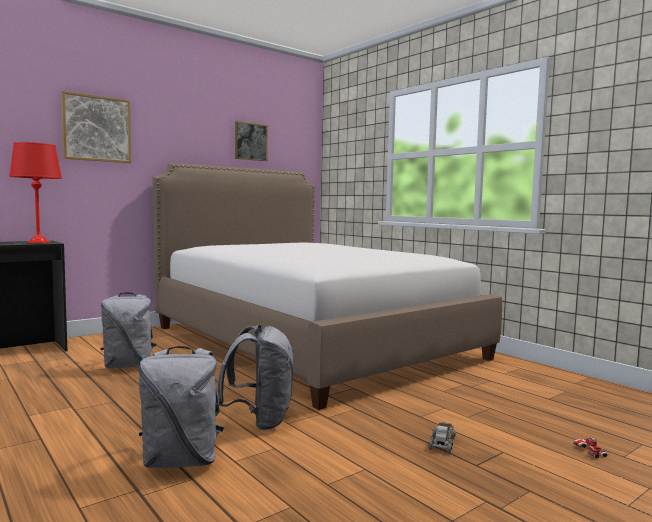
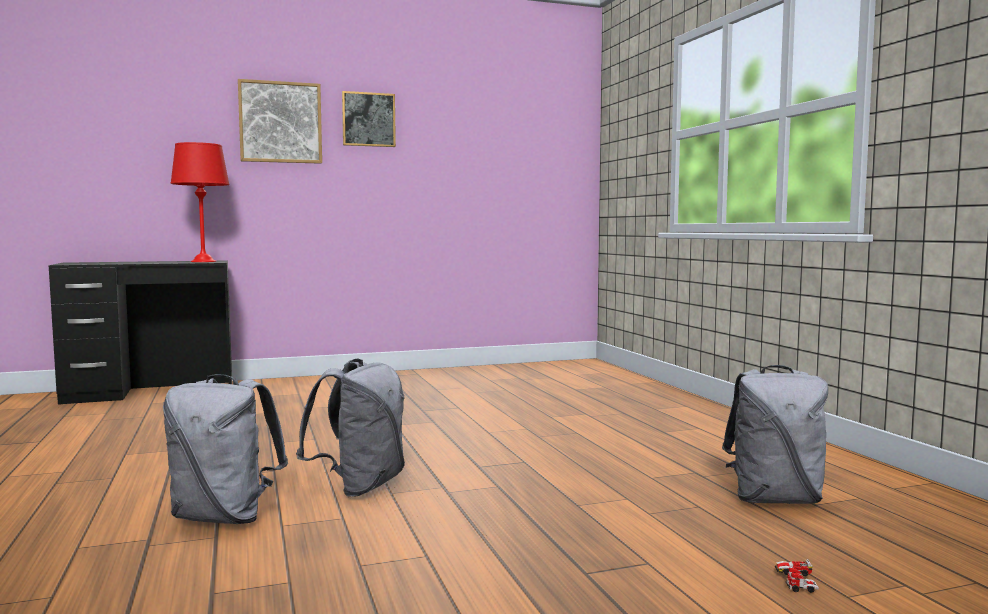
camera: 20 degrees right, 0 degrees up
(129, 365) = (279, 413): grey backpack -> grey backpack (774, 499)
(250, 141) = (488, 127): picture -> picture (368, 119)
(310, 342) = (531, 402): bed -> none
(442, 443) = (570, 540): toy truck -> none

